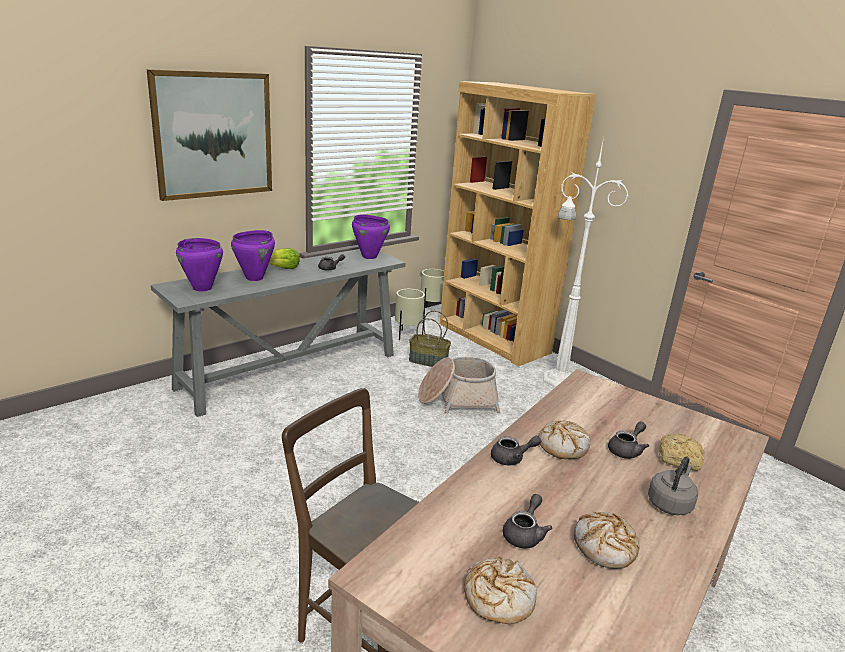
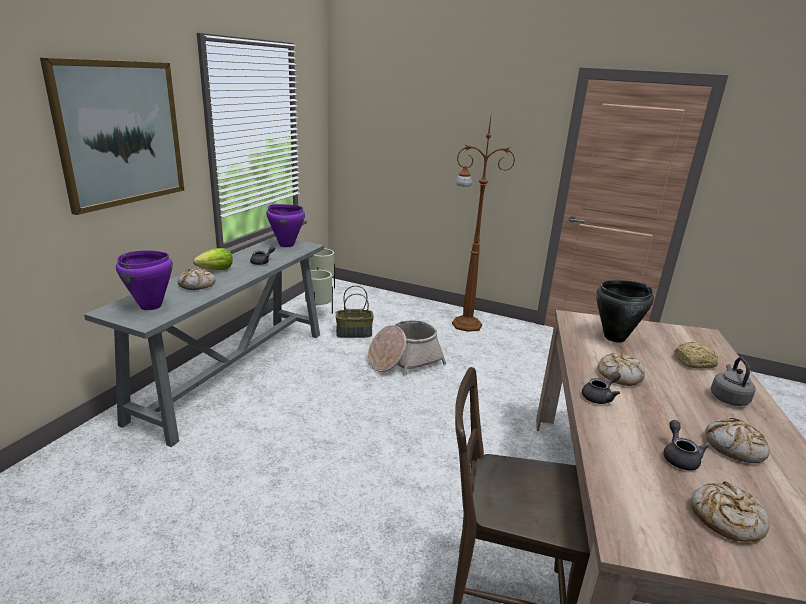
camera: 25 degrees left, 0 degrees up
(255, 278) = (197, 285): purple cooking pot -> bread
(493, 338) = (390, 301): brown bookcase -> none
(557, 379) = (465, 324): white floor lamp -> brown floor lamp
(610, 411) = (615, 338): none -> black cooking pot
(626, 450) = (658, 365): grey teapot -> none

